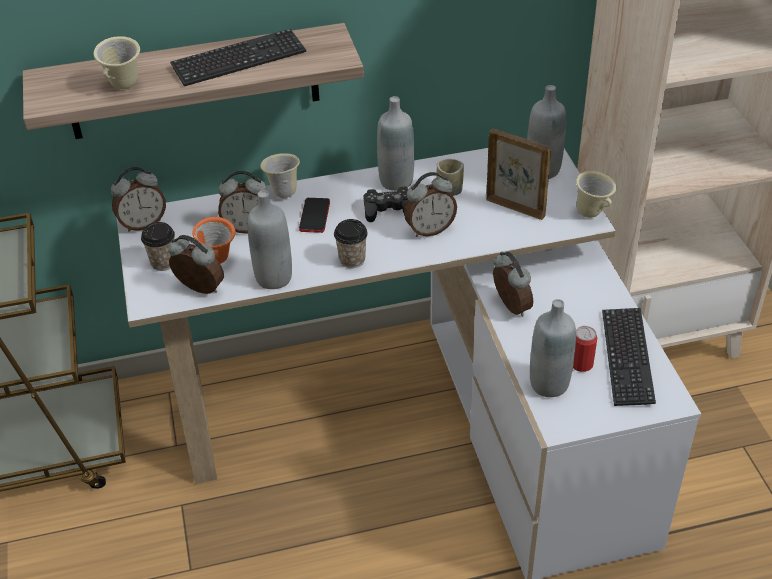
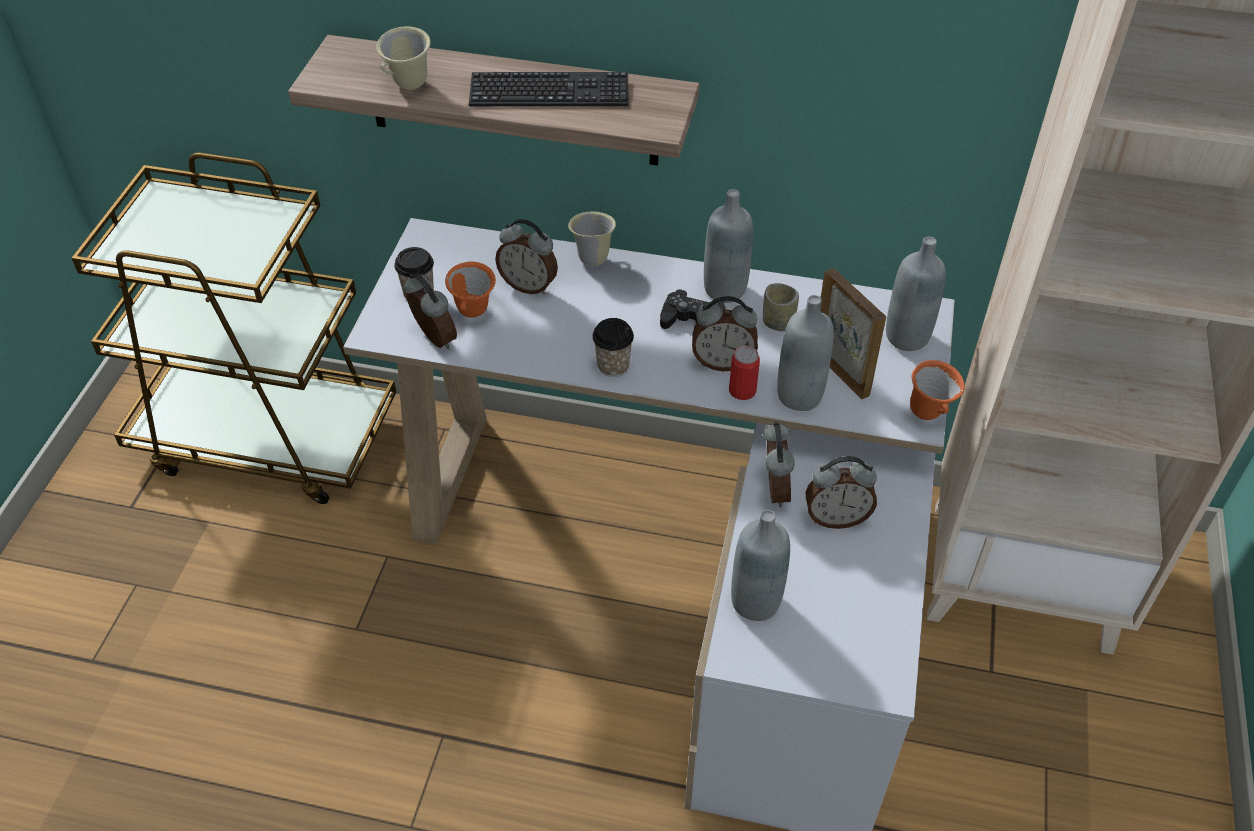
camera: 25 degrees right, 5 degrees up
(143, 223) = (427, 242): alarm clock -> alarm clock (836, 517)
(274, 278) = (517, 355): grey bottle -> grey bottle (799, 396)
(314, 216) = (608, 298): phone -> none
(581, 364) = (810, 594): can -> can (742, 391)
(592, 213) = (929, 414): beige mug -> orange mug
(627, 357) = (870, 609): keyboard -> none

